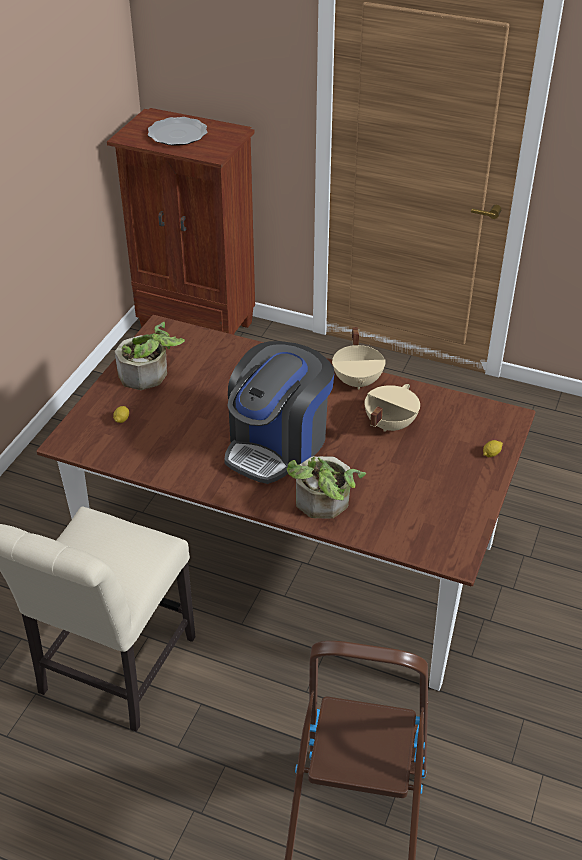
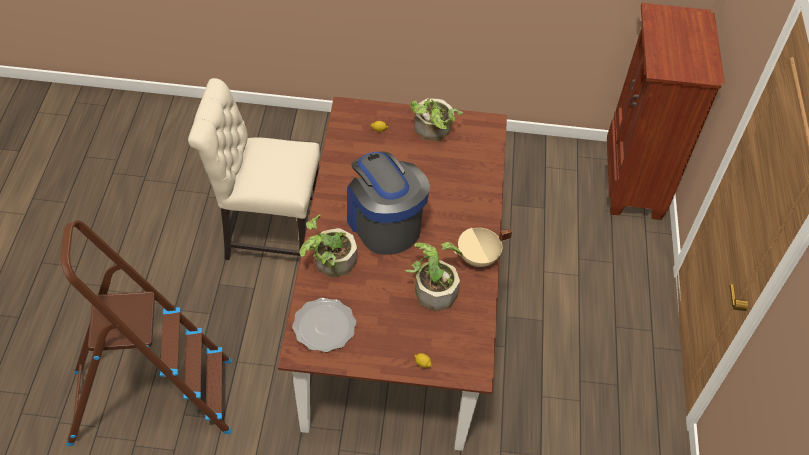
camera: 70 degrees right, 10 degrees up
(177, 134) = (679, 40): plate -> plate (324, 326)
(278, 445) = (383, 223): coffee machine -> coffee machine turned 45 degrees clockwise
(389, 424) = (433, 288): beige cooking pot -> potted plant

